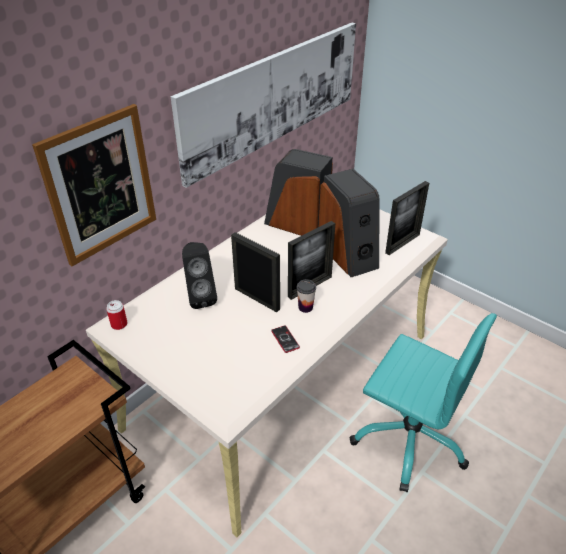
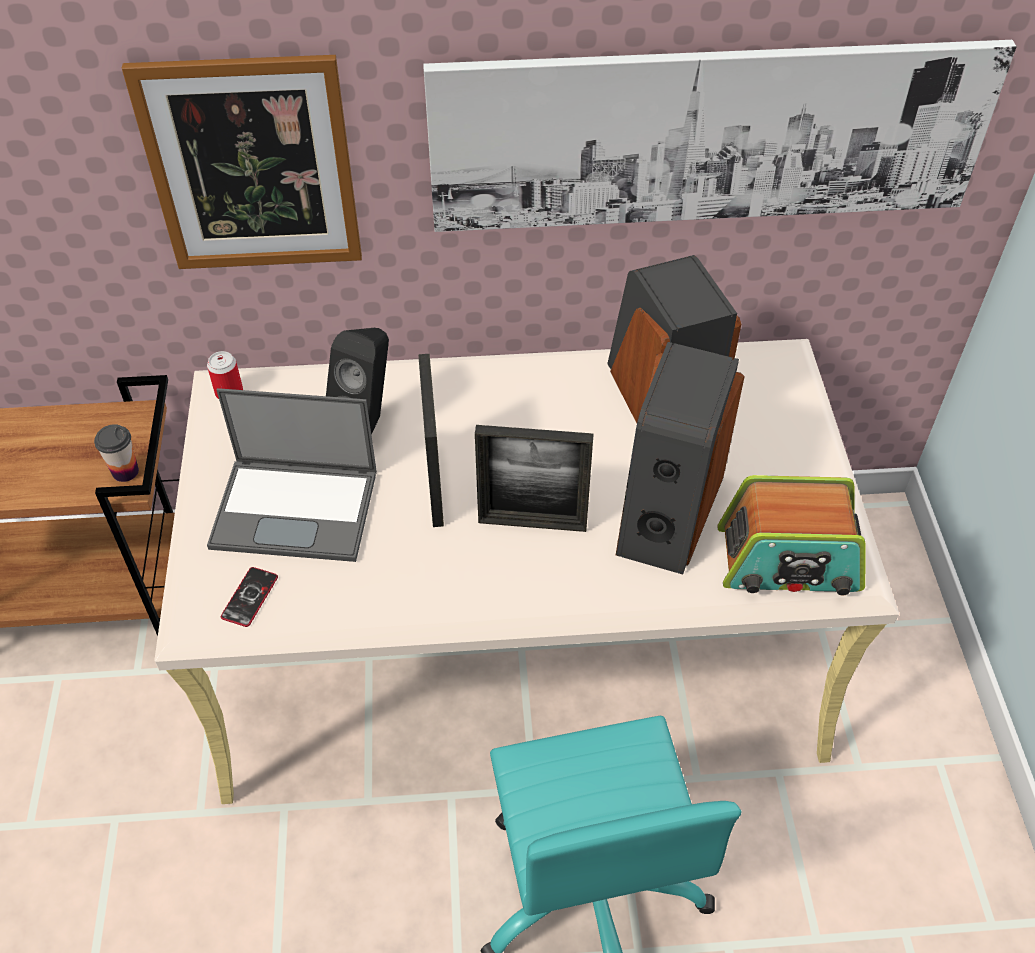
camera: 45 degrees right, 10 degrees up
(213, 343) = (297, 508): none -> laptop
(285, 339) = (389, 578): phone -> phone (250, 597)
(305, 307) = (481, 551): cup -> cup (125, 471)
(402, 243) = (789, 561): picture frame -> radio

